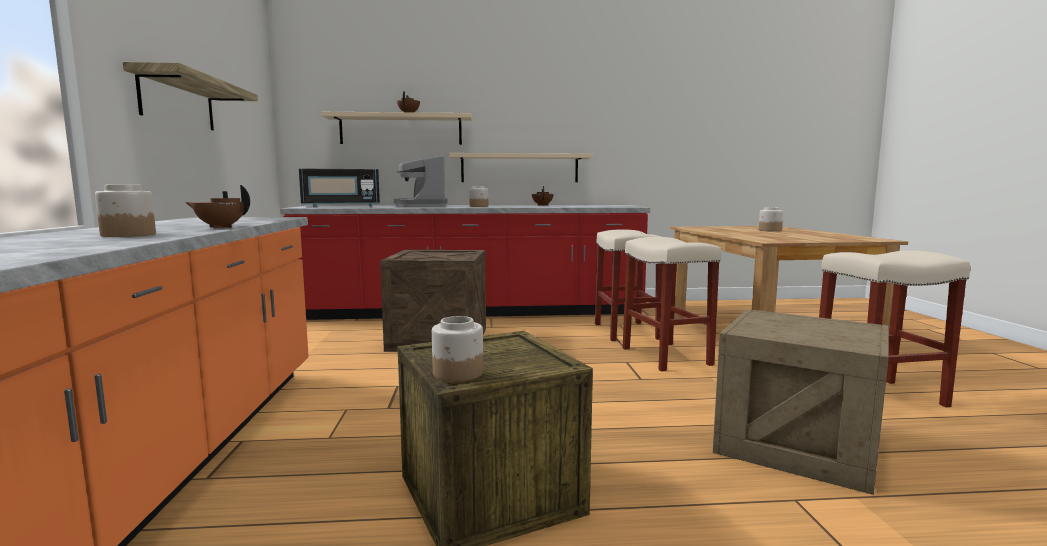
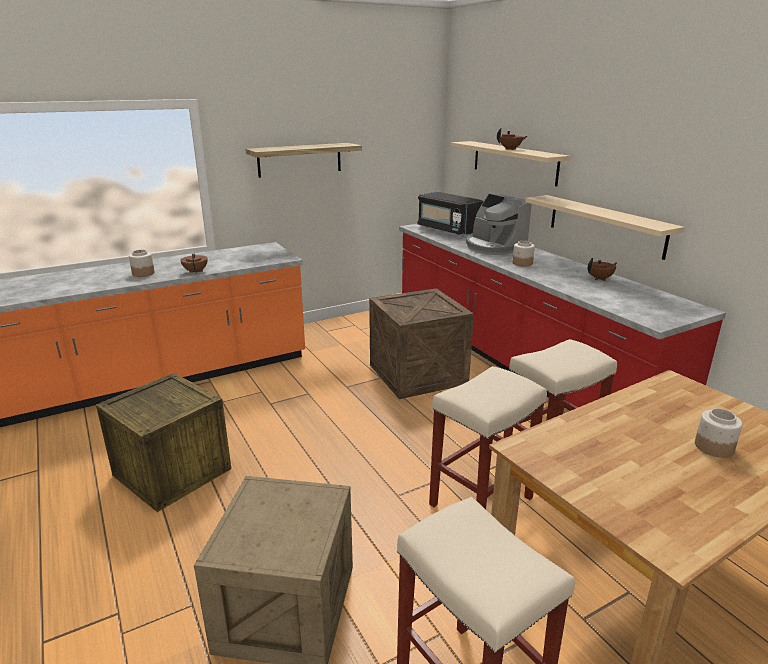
camera: 65 degrees right, 15 degrees up
(423, 206) = (494, 247): coffee machine -> coffee machine turned 90 degrees counterclockwise
(458, 373) = (126, 401): jar -> none

